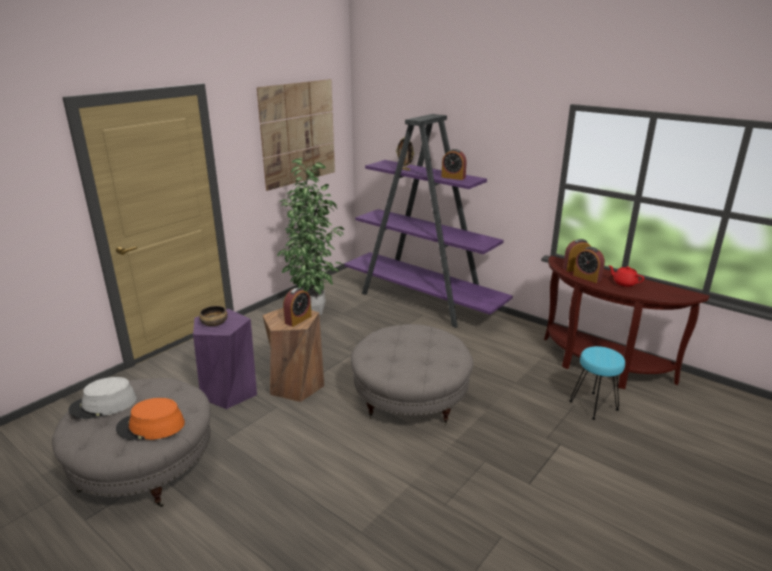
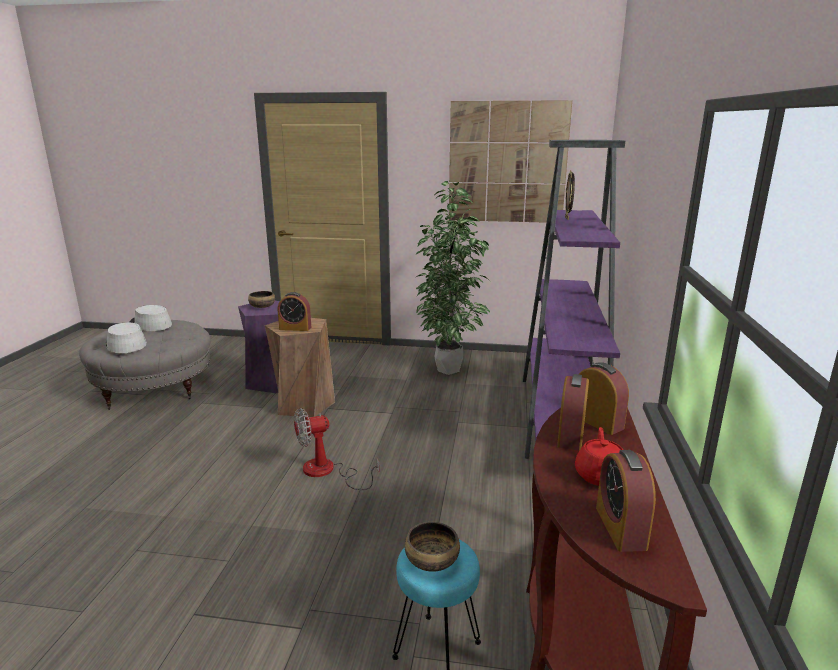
camera: 60 degrees right, 5 degrees down
(151, 426) = (125, 344): orange hat -> grey hat
(410, 398) = (327, 472): grey ottoman -> fan
(453, 177) = (582, 232): alarm clock -> alarm clock (620, 527)
(604, 357) = (431, 560): none -> bowl

